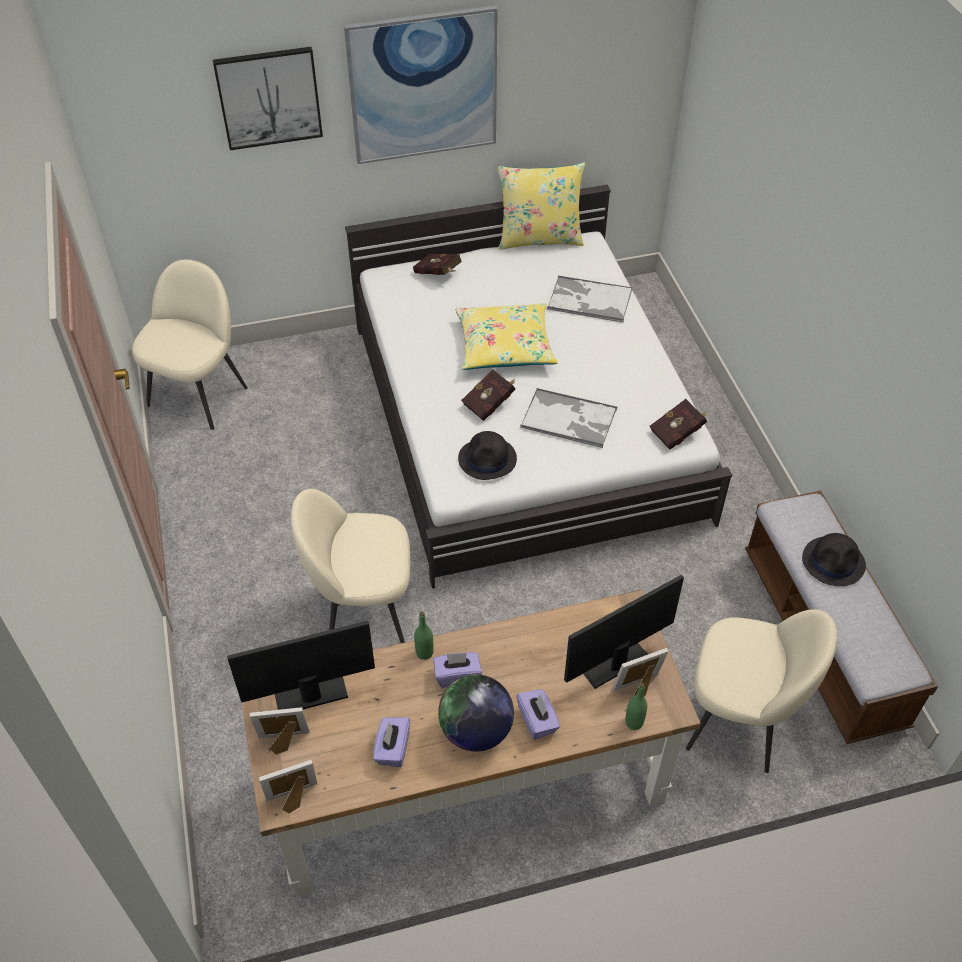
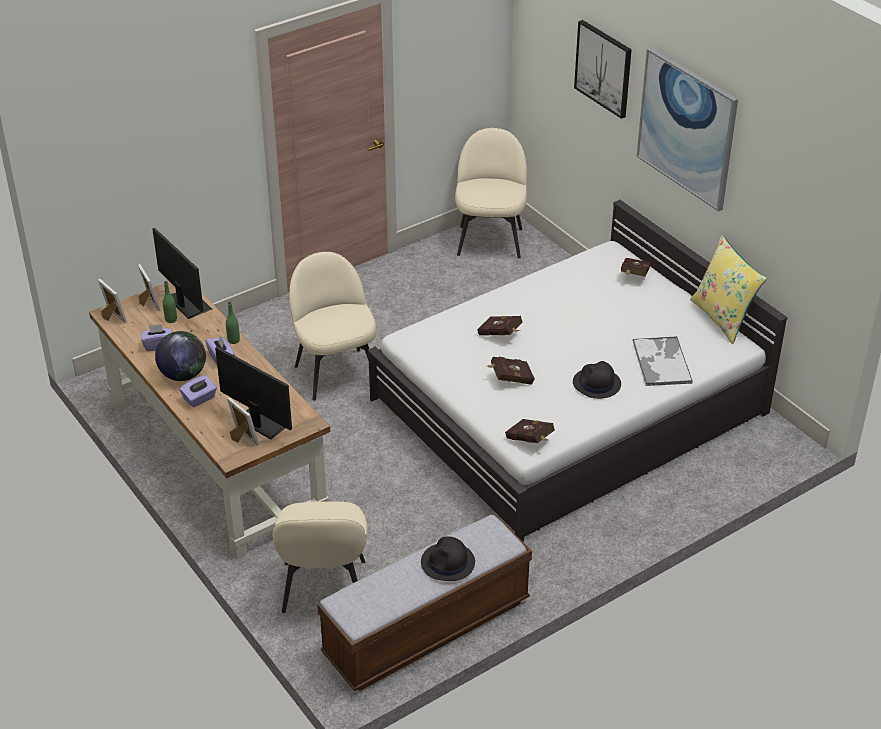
camera: 70 degrees right, 10 degrees down
(199, 394) = (490, 240): beige chair -> beige chair turned 90 degrees counterclockwise
(488, 459) = (442, 347): black hat -> black hat (596, 384)
(505, 346) = (571, 329): yellow pillow -> none
(569, 419) = (510, 379): tray -> red book
(634, 722) = (214, 441): green bottle -> green bottle (171, 319)

